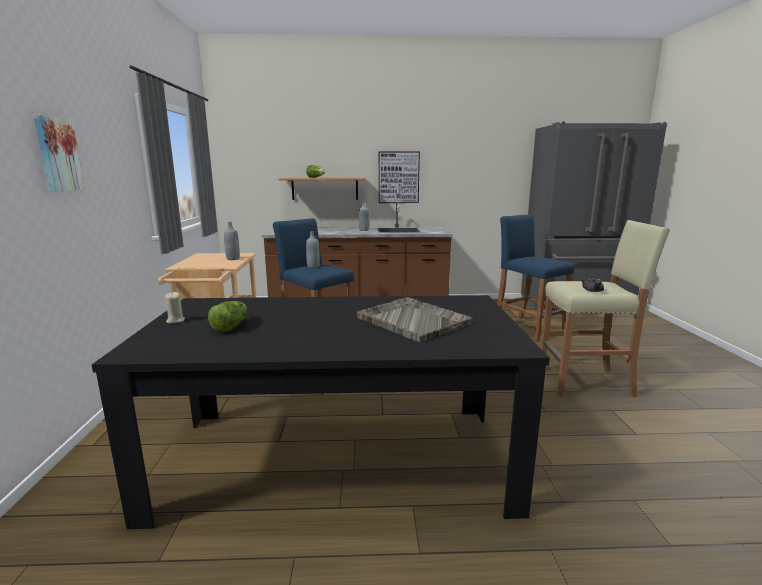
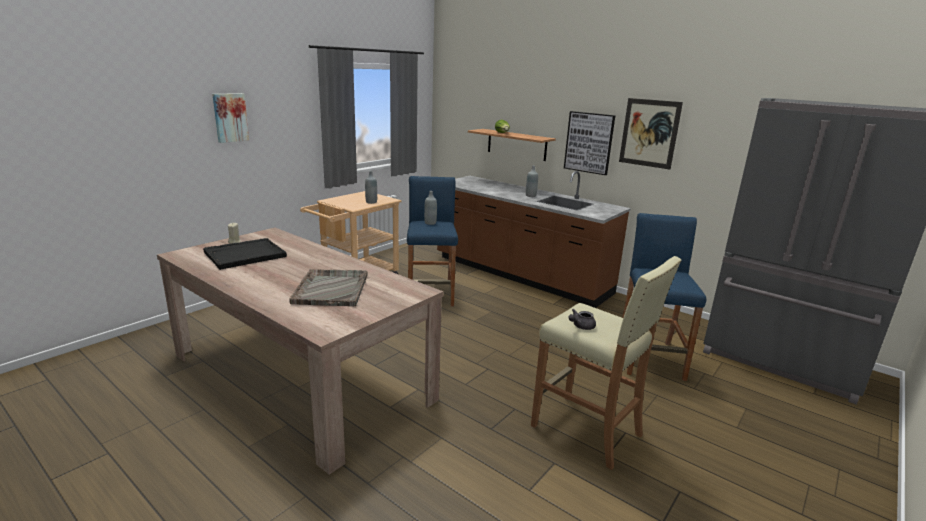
camera: 40 degrees right, 5 degrees up
(230, 326) = (244, 255): lettuce -> black tray
(337, 459) = (300, 376): black dining table -> beige dining table
(449, 163) = (649, 133): none -> picture

